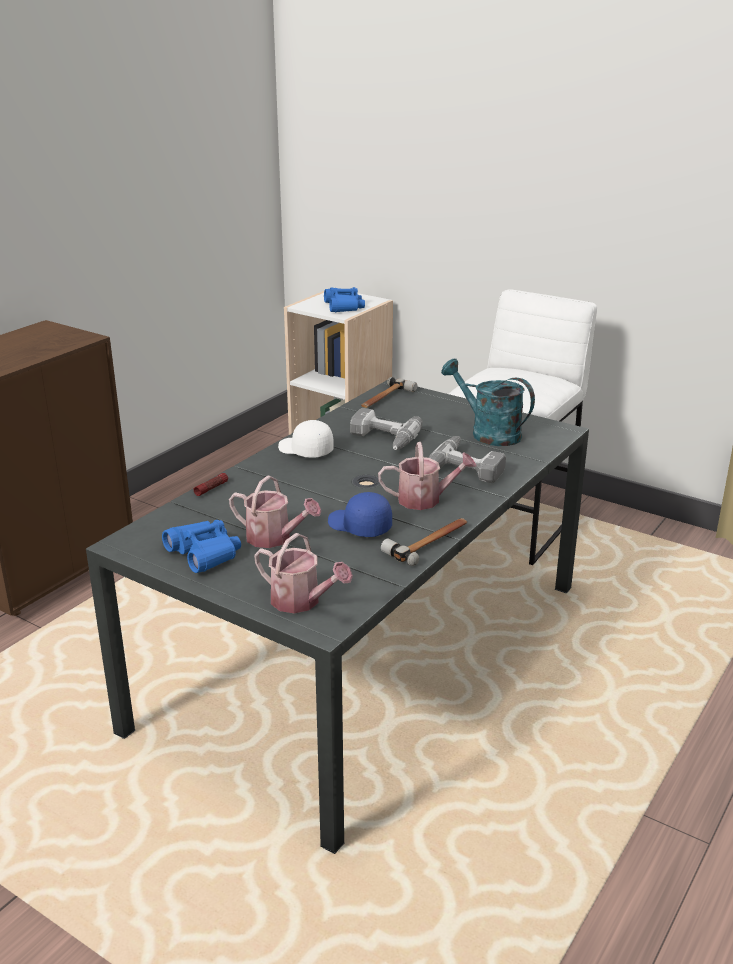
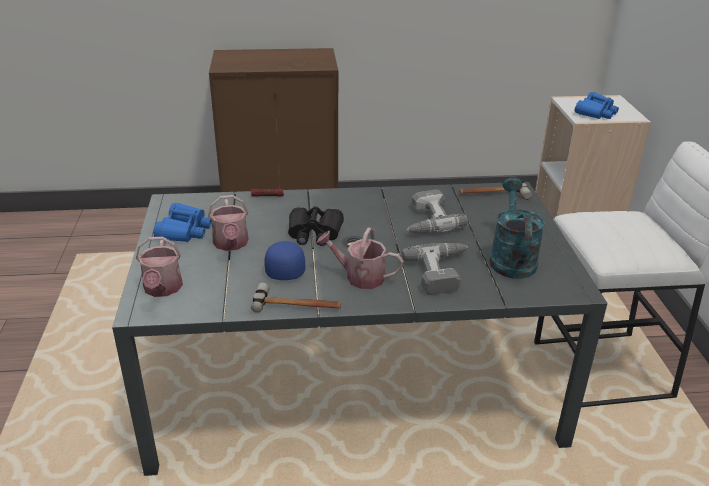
camera: 50 degrees right, 5 degrees up
(305, 450) = (364, 201): white cap -> none
(322, 492) = (314, 233): none -> black binoculars
(425, 499) = (359, 276): watering can -> watering can turned 150 degrees clockwise

